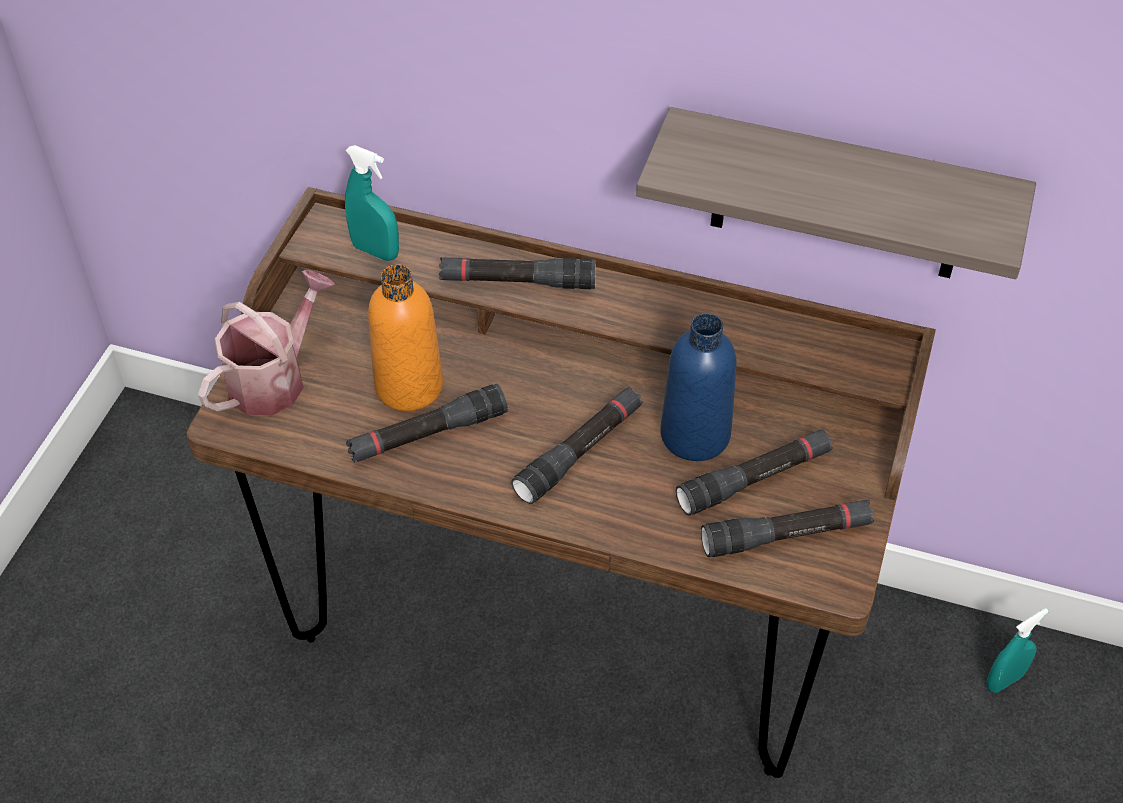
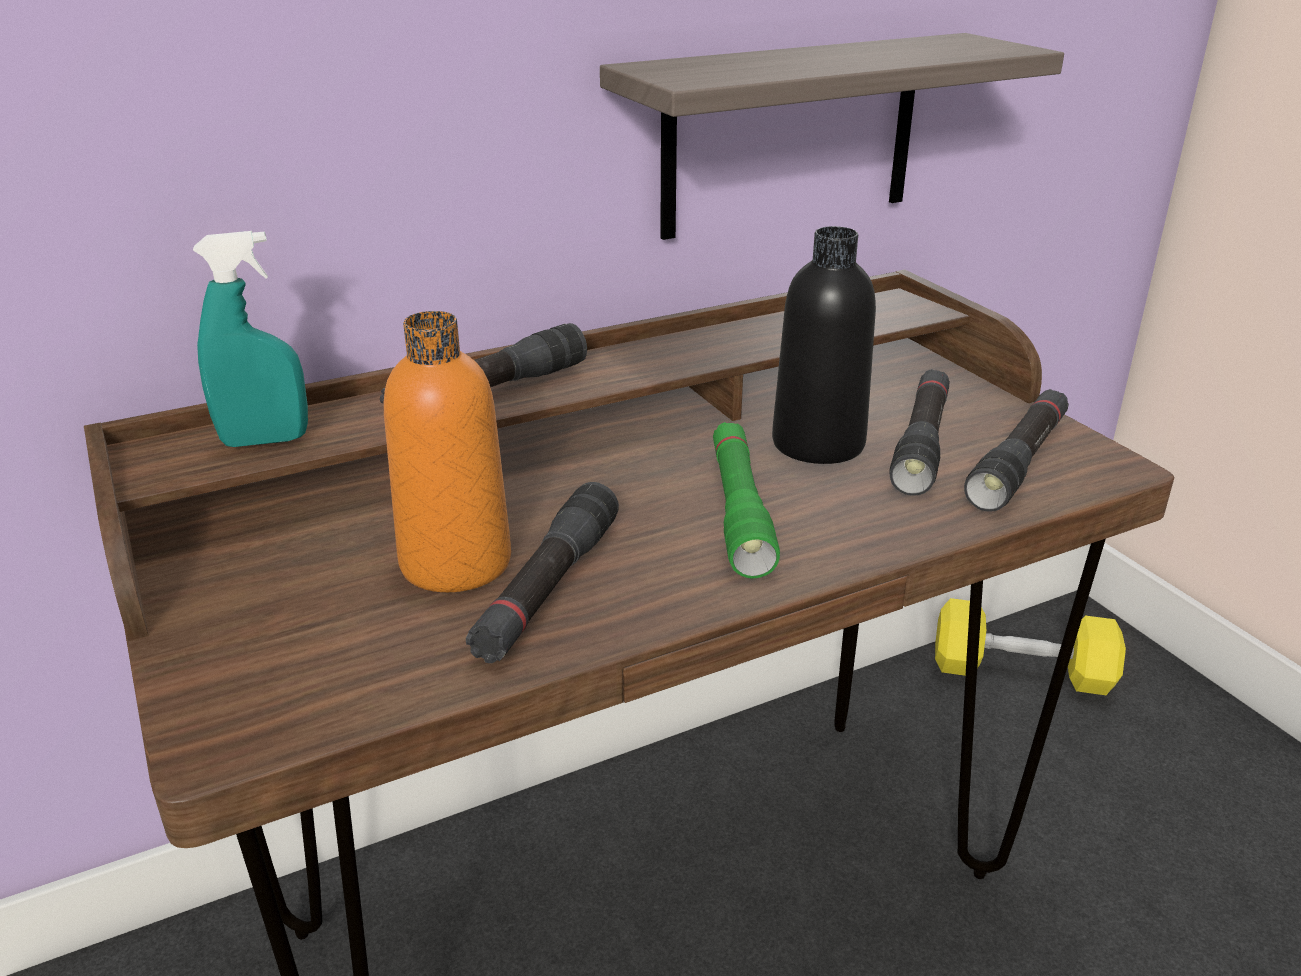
camera: 45 degrees left, 20 degrees down
(274, 378) = (241, 654): watering can -> none
(579, 452) = (739, 511): black flashlight -> green flashlight
(695, 435) = (818, 443): blue bottle -> black bottle
(1004, 680) = (1021, 671): turquoise spray bottle -> yellow dumbbell

